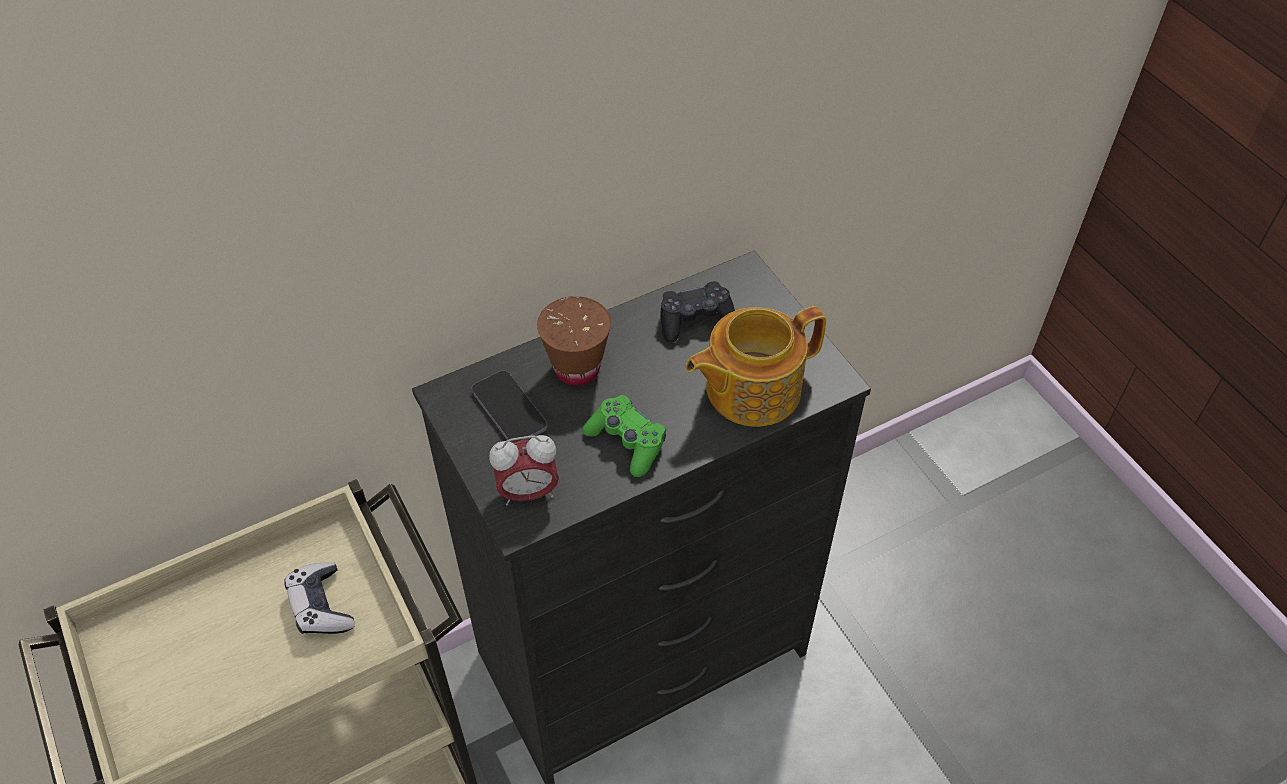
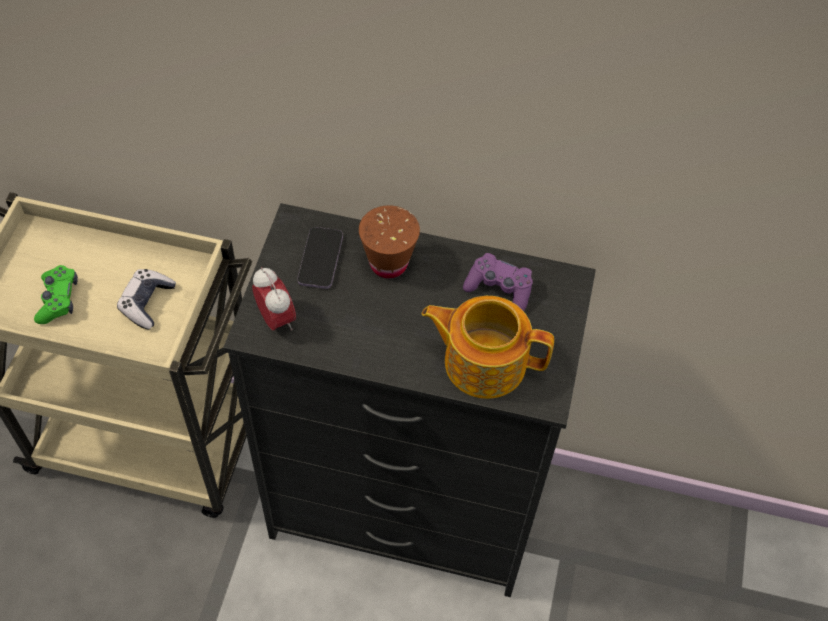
camera: 40 degrees right, 5 degrees up
(528, 492) = (276, 319): alarm clock -> alarm clock turned 150 degrees counterclockwise
(627, 442) = (367, 334): green game controller -> green game controller (58, 299)
(695, 320) = (499, 288): black game controller -> purple game controller

